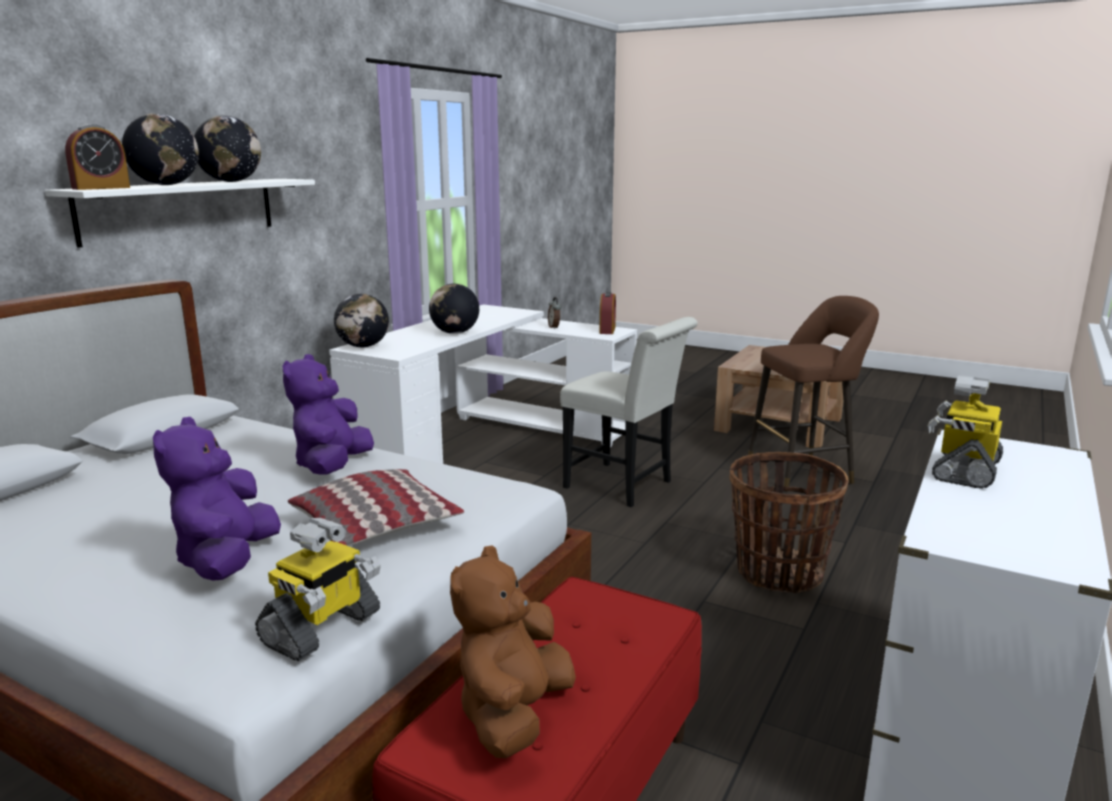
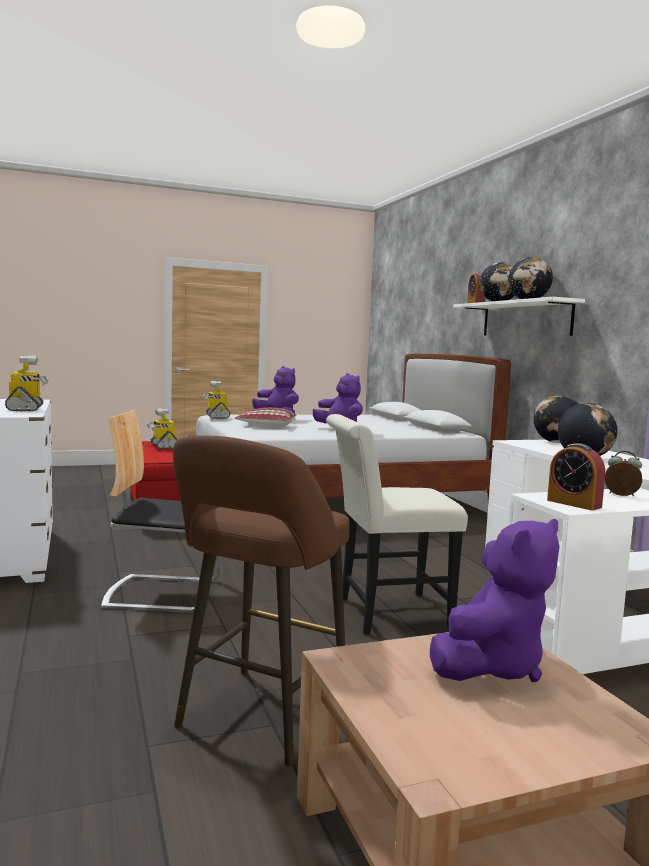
camera: 130 degrees right, 10 degrees down
(513, 715) = (163, 446): brown plush toy -> toy robot
(760, 363) = (491, 665): none -> purple plush toy
(778, 573) = (163, 593): basket -> chair

